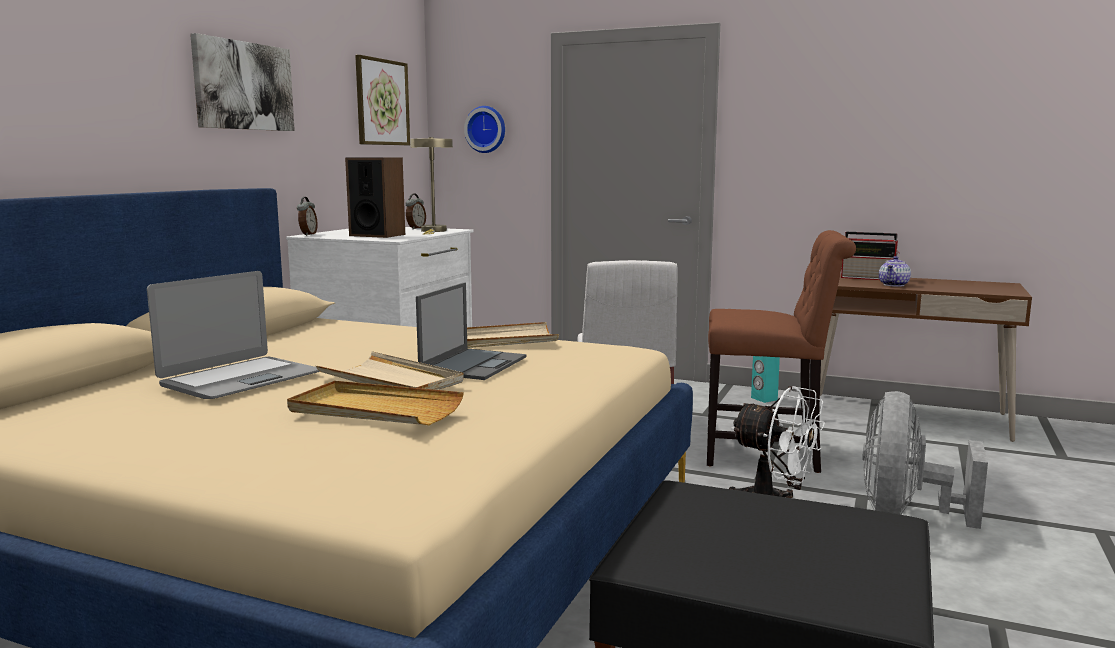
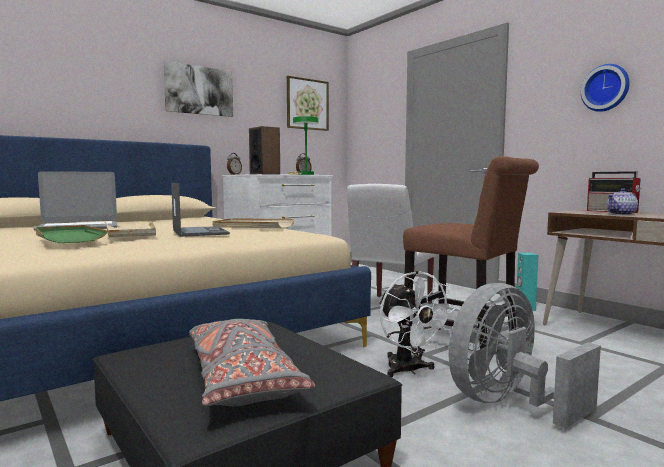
camera: 30 degrees right, 5 degrees down
(374, 410) = (68, 237): beige tray -> green tray
(433, 231) = (304, 174): beige table lamp -> green table lamp
(474, 364) = (199, 232): laptop -> laptop turned 75 degrees counterclockwise
(486, 129) = (374, 119): wall clock -> wall clock (606, 88)
(803, 553) = (242, 378): none -> grey pillow

